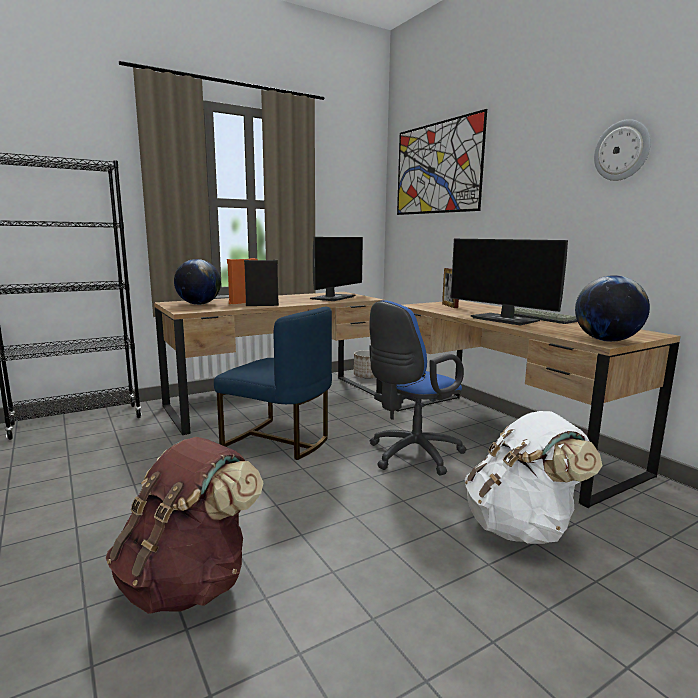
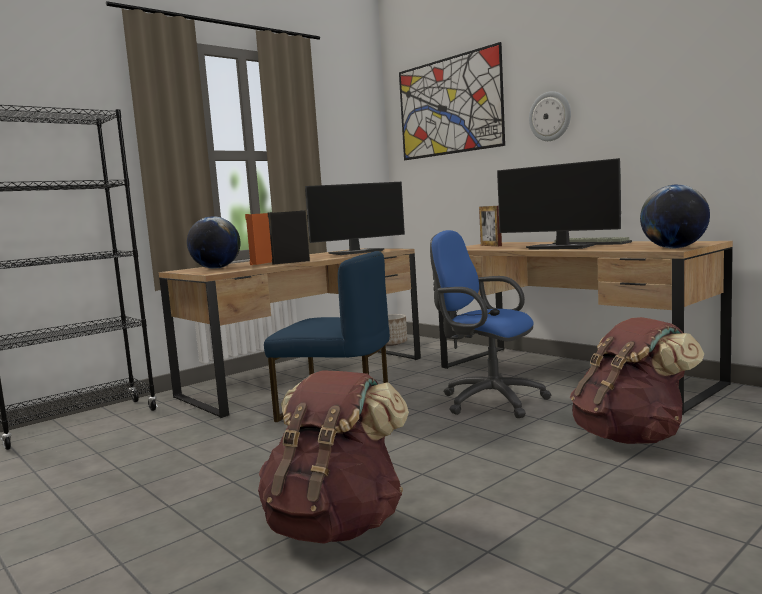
camera: 10 degrees left, 5 degrees down
(333, 298) = (357, 252): monitor -> monitor turned 45 degrees clockwise
(411, 456) = (487, 401): blue office chair -> blue office chair turned 90 degrees clockwise
(521, 528) = (631, 437): white backpack -> brown backpack
(622, 150) = (649, 73): wall clock -> wall clock (550, 116)

